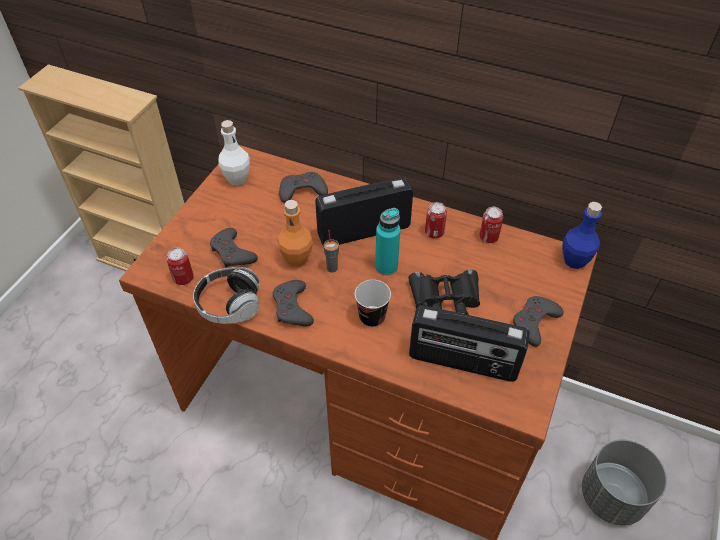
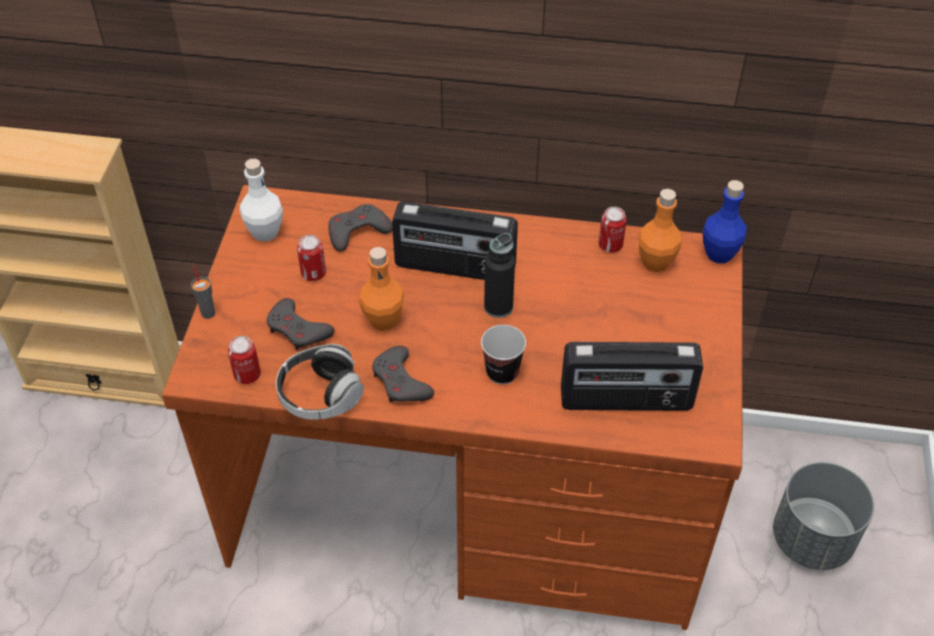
camera: 15 degrees left, 0 degrees up
(332, 268) = (432, 322): grey cup -> grey cup (208, 313)
(363, 230) = (455, 268): radio -> radio turned 135 degrees counterclockwise
(386, 266) = (498, 307): turquoise bottle -> black bottle
(434, 233) = (543, 253): can -> can (313, 273)
(445, 299) = (582, 332): black binoculars -> none
(520, 257) = (655, 262): none -> orange bottle
(534, 322) = (694, 337): grey game controller -> none

